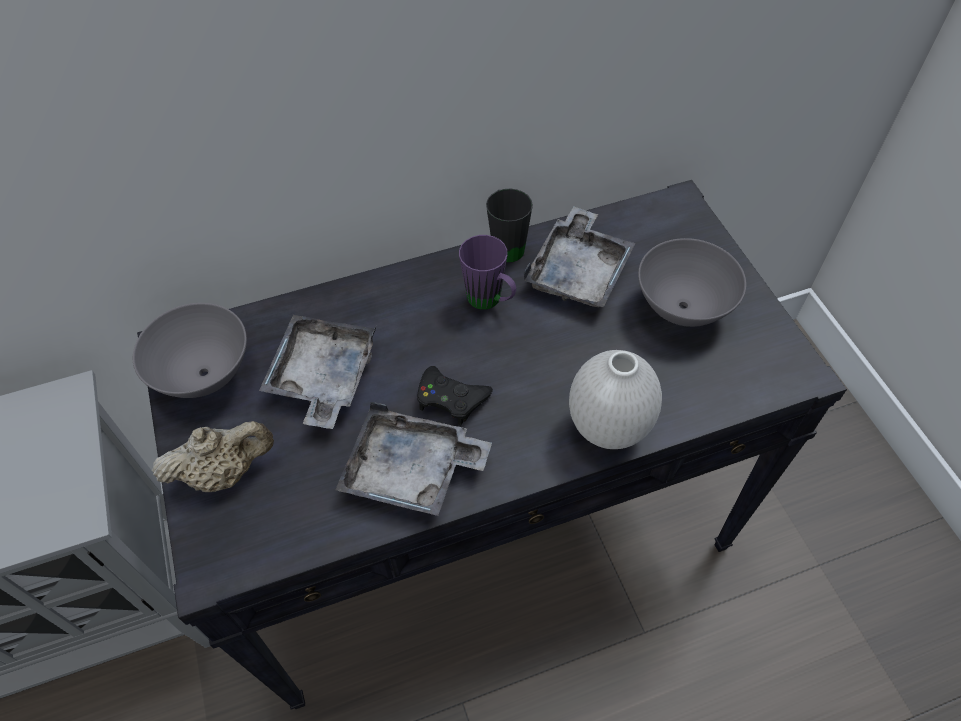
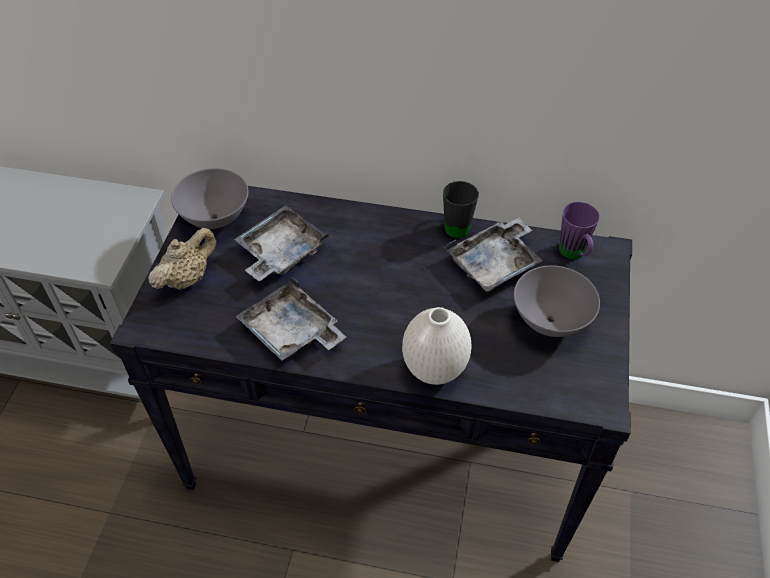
camera: 30 degrees right, 5 degrees down
(225, 472) = (187, 278): beige teapot -> beige teapot turned 60 degrees counterclockwise
(451, 398) = (348, 302): black game controller -> none
(490, 302) = (419, 256): purple mug -> purple mug (574, 255)

